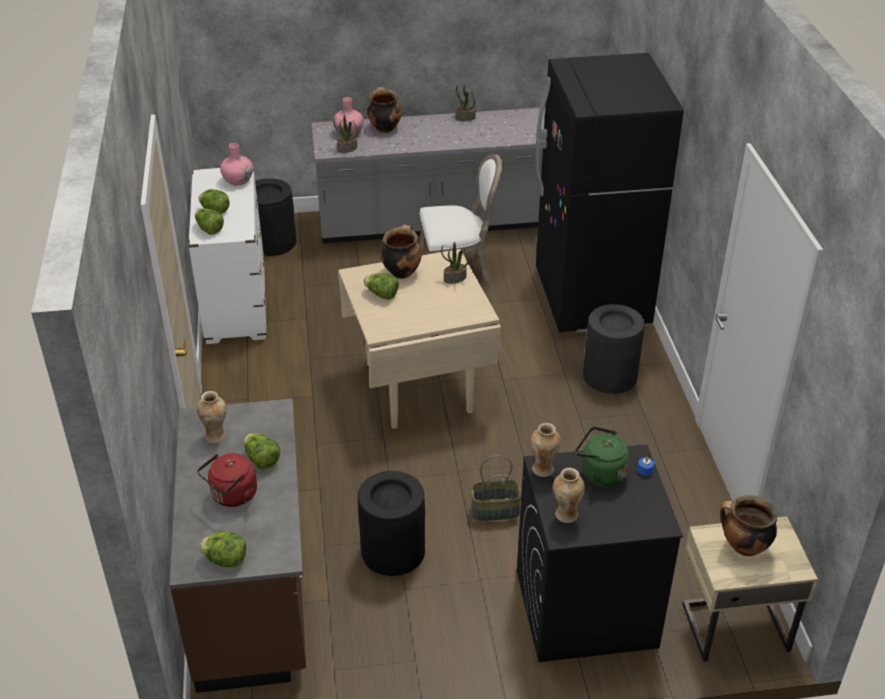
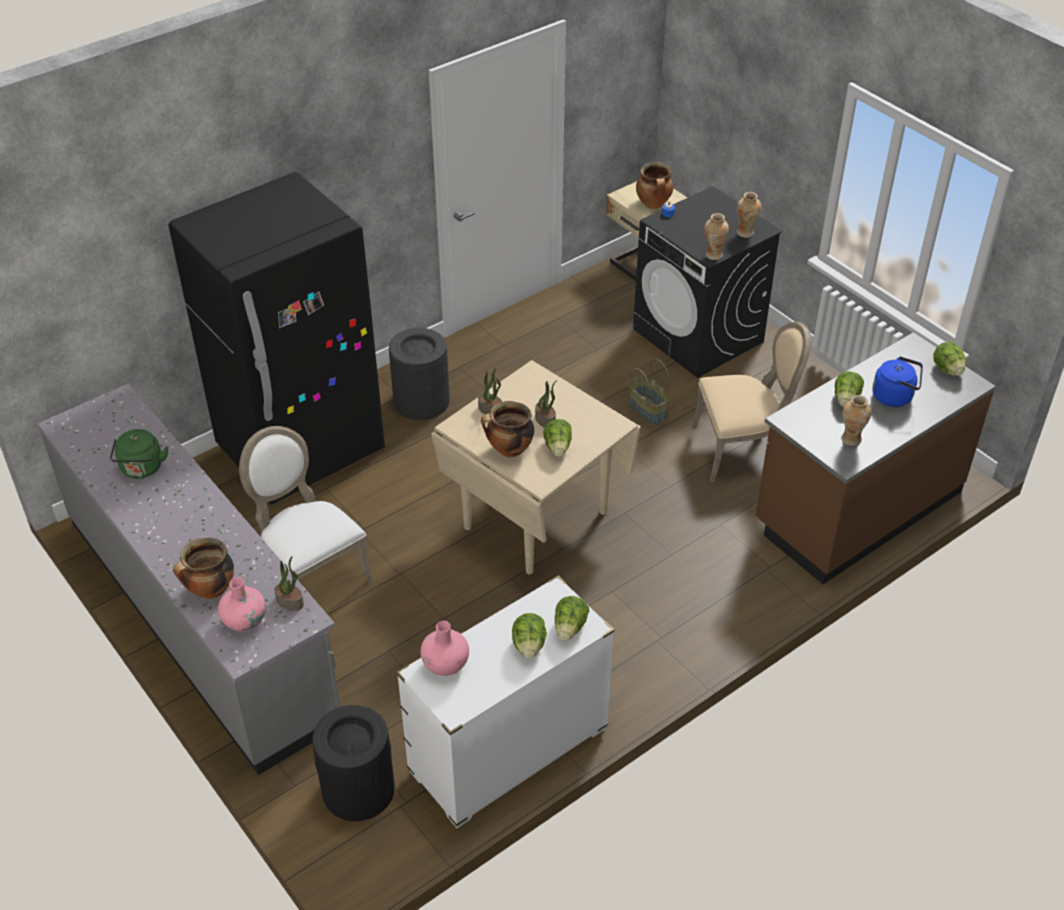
camera: 120 degrees left, 5 degrees up
(232, 496) = (895, 396): red kettle -> blue kettle
(392, 551) = (741, 449): black trash can -> beige chair
(465, 118) = (139, 524): potted plant -> potted plant (546, 420)
(600, 473) = (691, 230): green kettle -> green kettle (142, 469)

